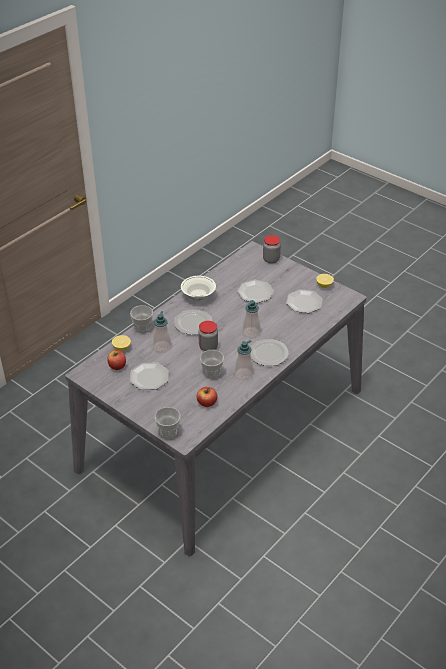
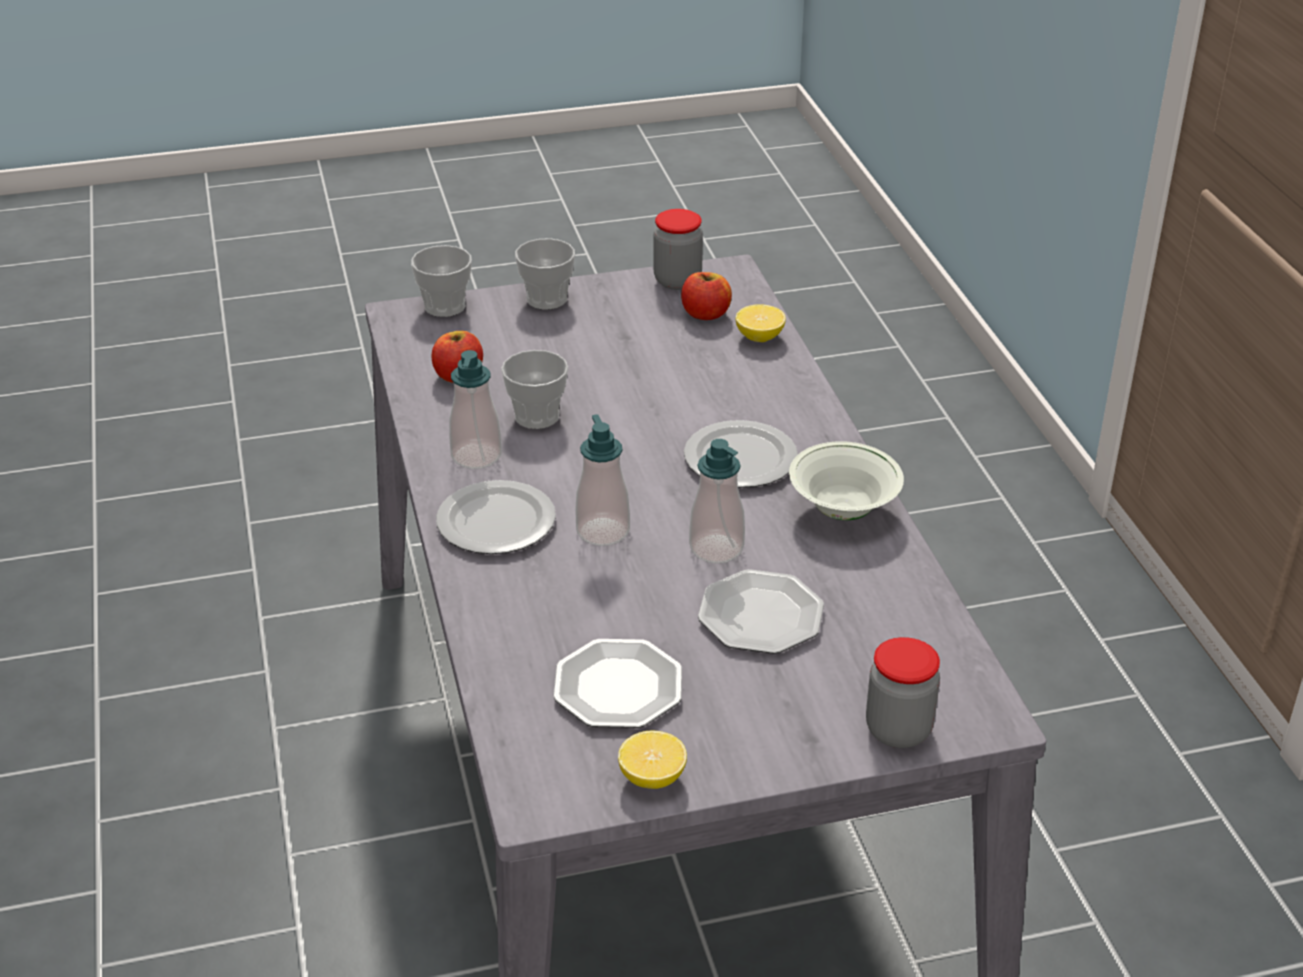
camera: 125 degrees right, 5 degrees down
(142, 328) = (802, 385): cup -> cup (546, 299)
(149, 378) = (622, 337): plate -> none
(162, 347) = (703, 386): soap dispenser -> soap dispenser (716, 548)
(208, 347) = (629, 446): jar -> jar (677, 281)

